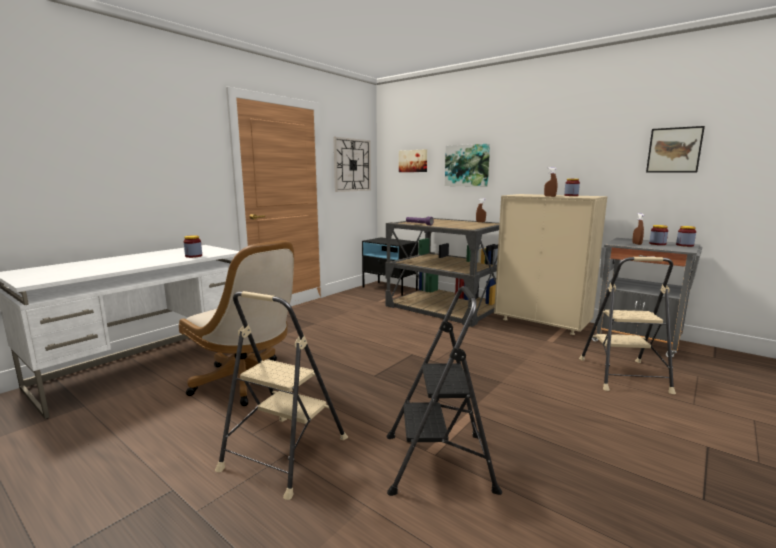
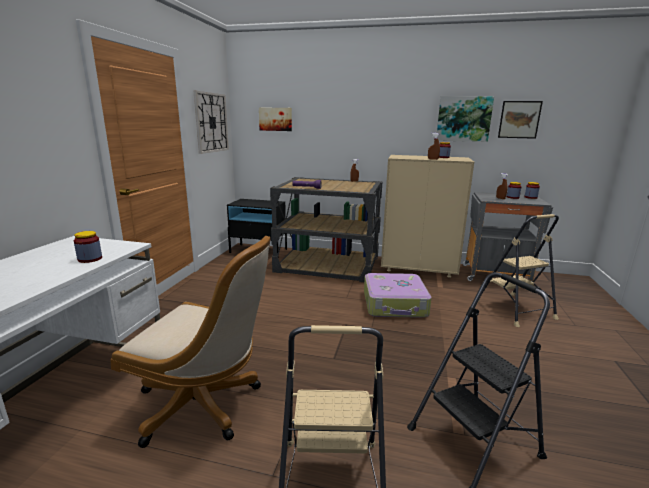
camera: 25 degrees left, 5 degrees up
(467, 165) = (336, 126): picture -> picture (463, 119)
(479, 347) = (395, 304): none -> suitcase

